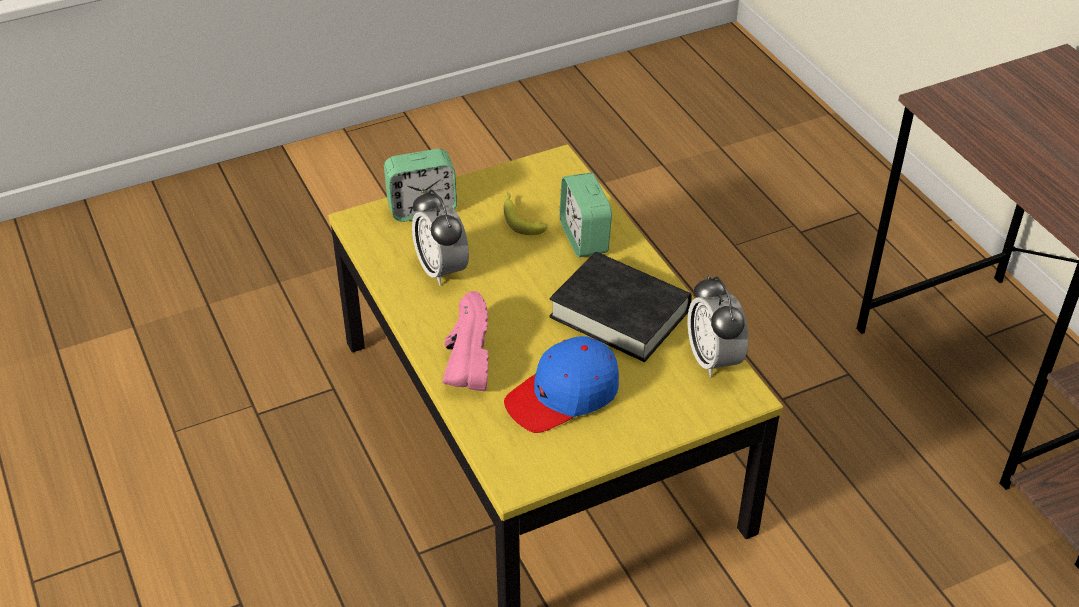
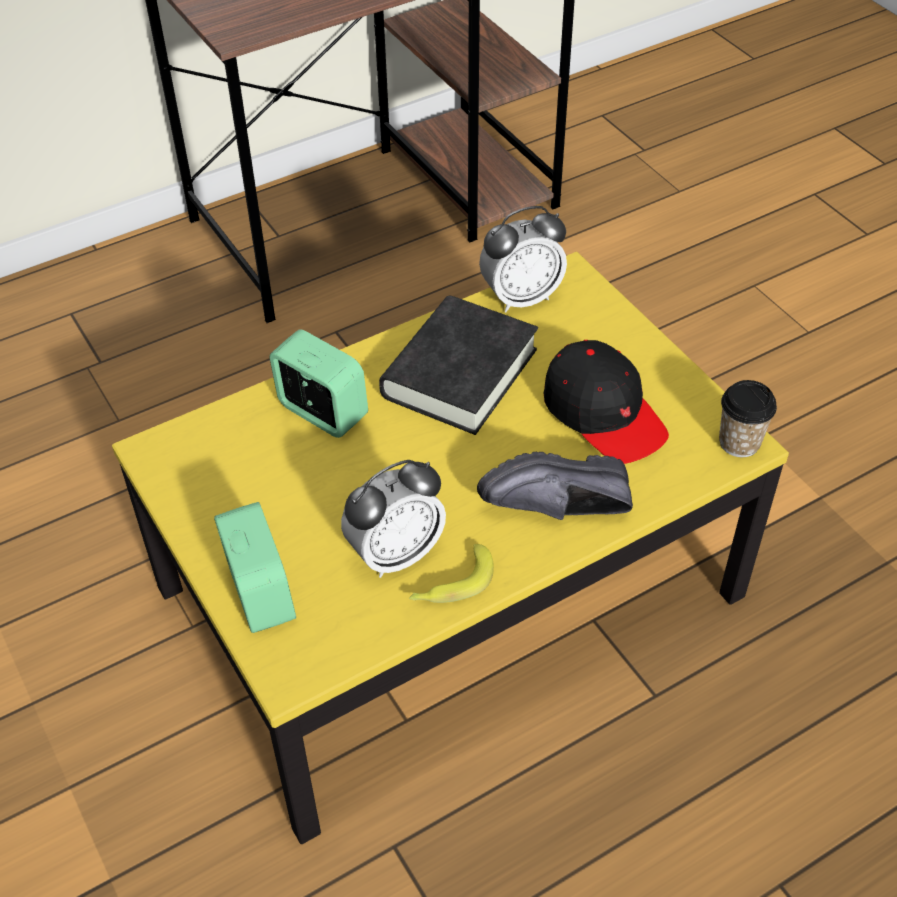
camera: 95 degrees left, 5 degrees up
(463, 356) = (559, 511): pink shoe -> black shoe
(517, 479) = (739, 442): none -> cup
(520, 218) = (281, 479): banana -> banana (452, 584)
(563, 395) = (604, 413): blue cap -> black cap
(584, 238) = (322, 412): alarm clock -> alarm clock turned 120 degrees counterclockwise

